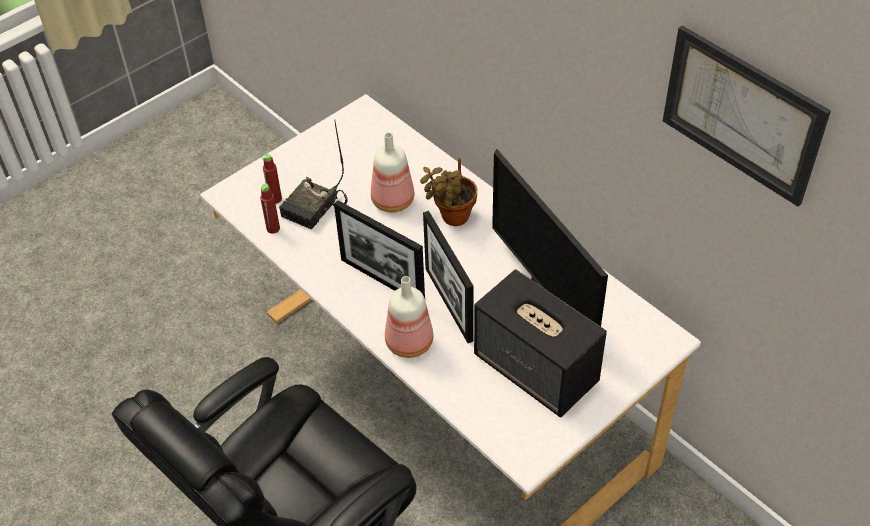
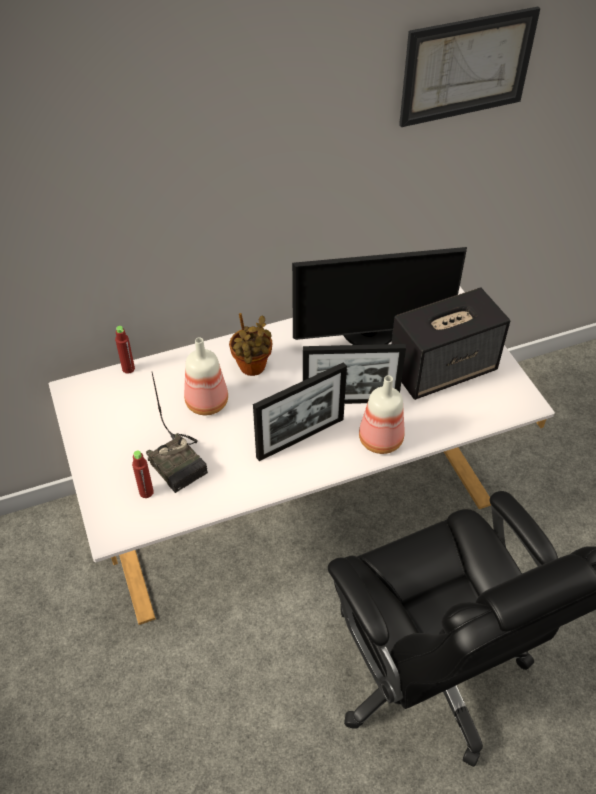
camera: 70 degrees left, 0 degrees up
(273, 228) = (186, 504): red bottle -> red bottle (128, 369)

